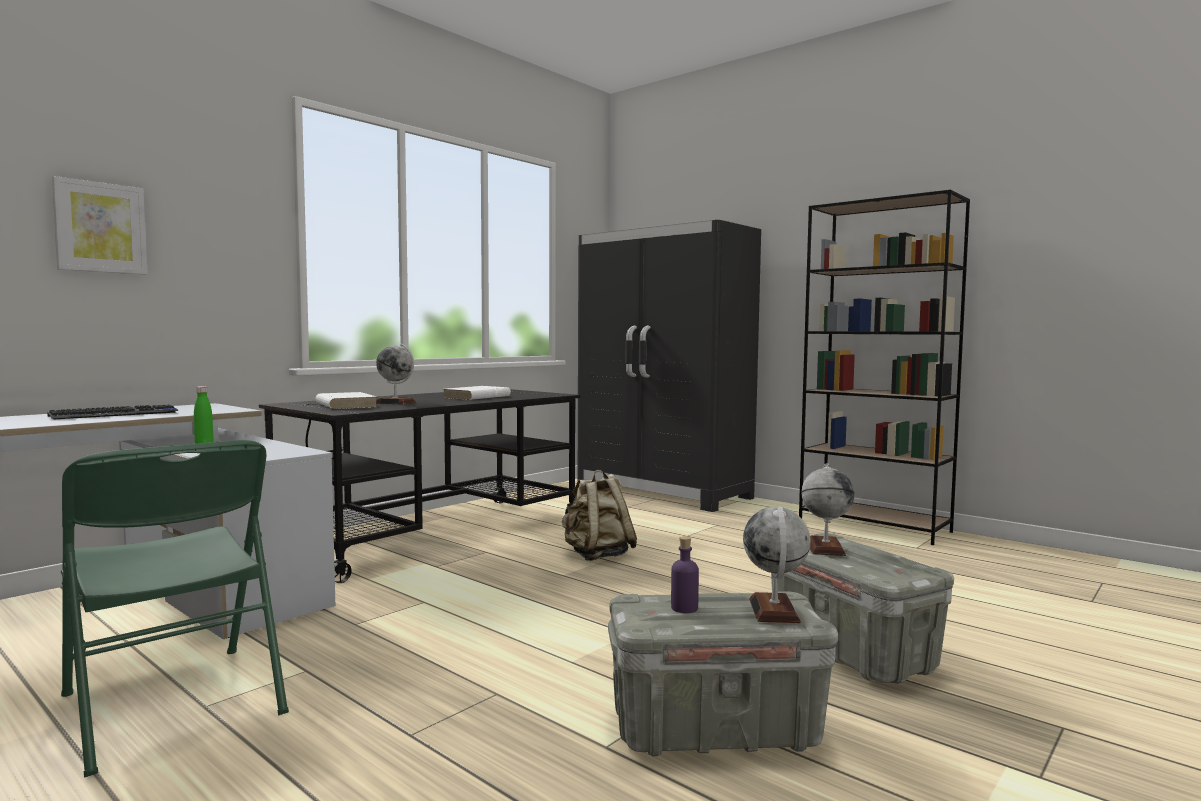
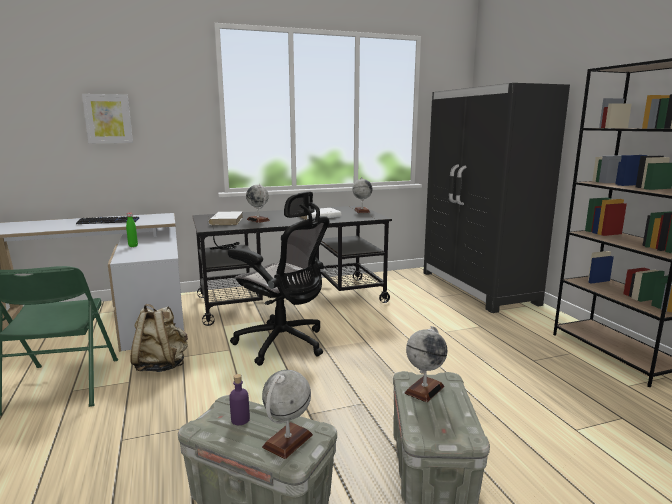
camera: 30 degrees right, 10 degrees up
(496, 581) = (282, 343): none -> office chair
(520, 391) = (362, 211): none -> globe
(597, 556) = (363, 336): beige backpack -> beige backpack (161, 365)

